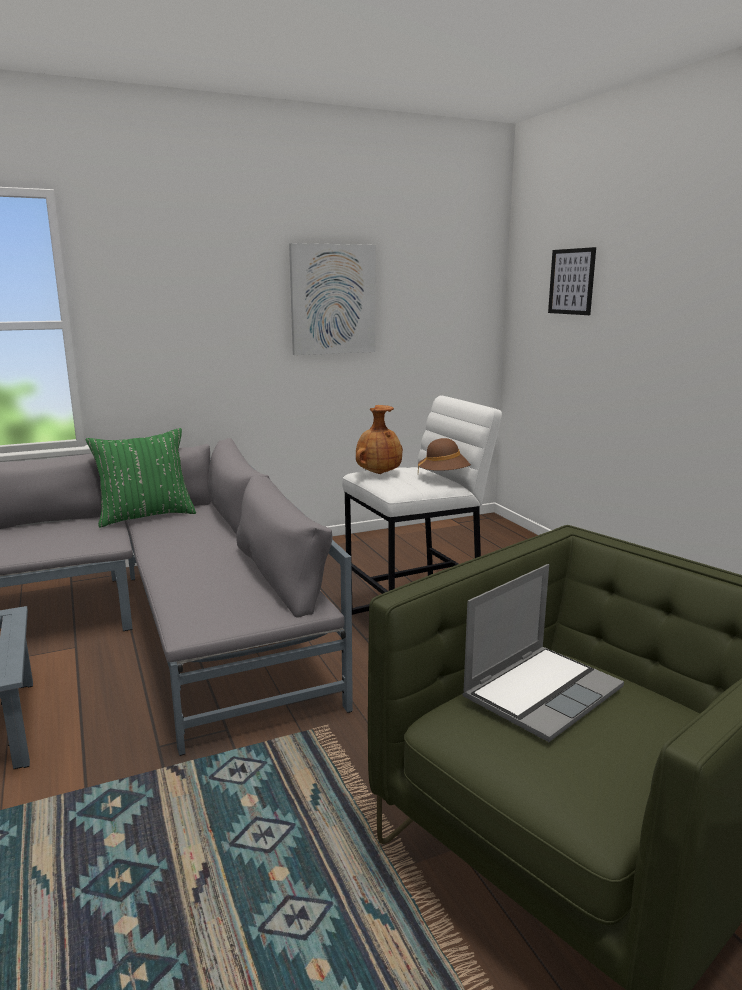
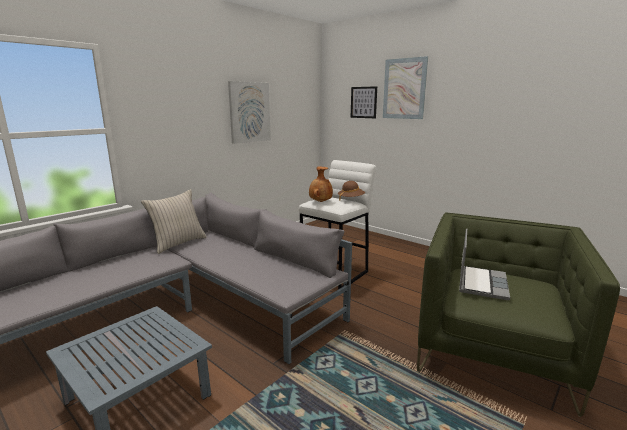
camera: 25 degrees left, 0 degrees up
(145, 516) = (178, 243): green pillow -> beige pillow
(643, 251) = (404, 89): none -> picture

